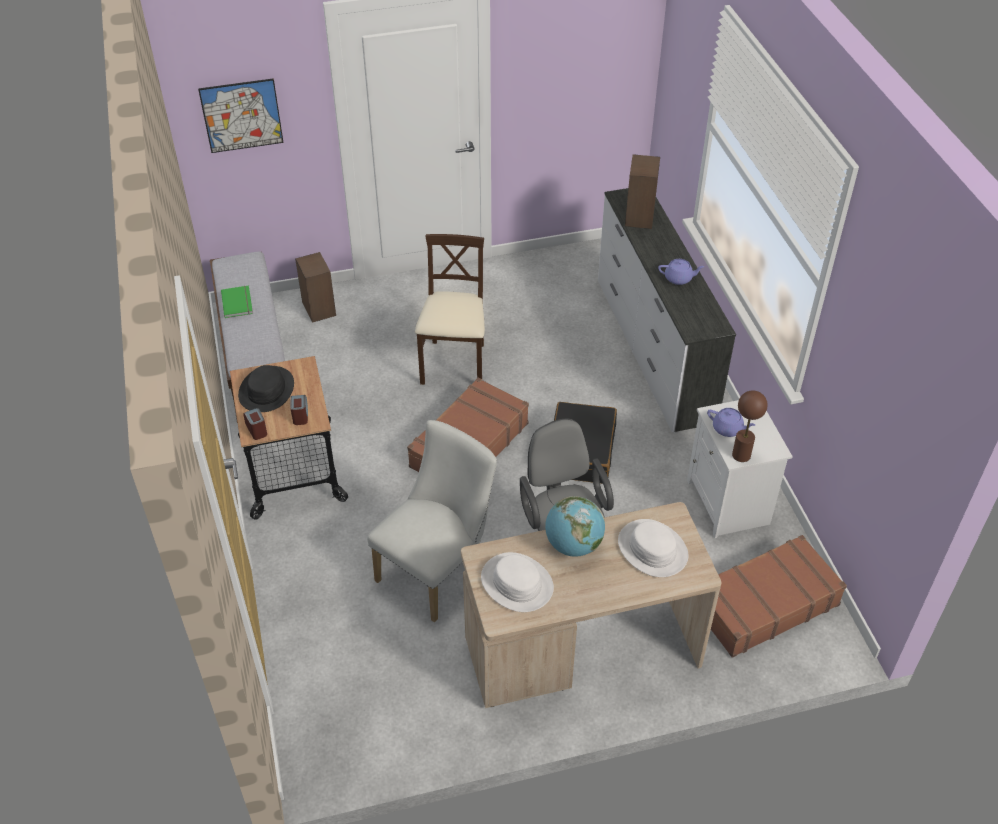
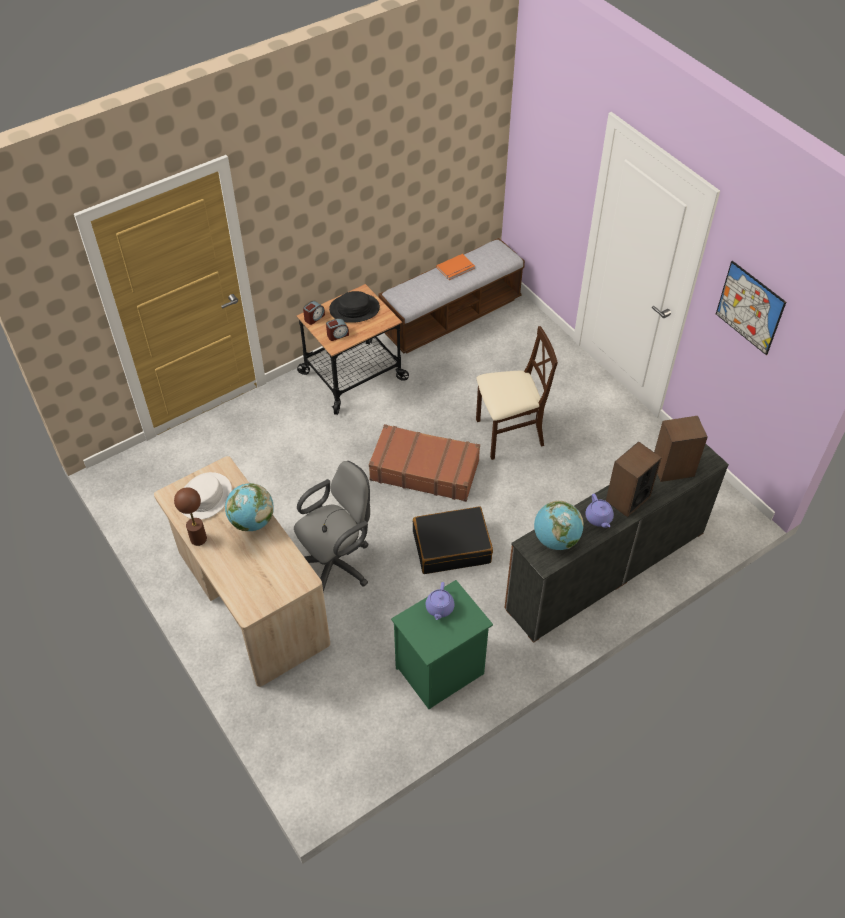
camera: 70 degrees right, 5 degrees up
(238, 303) = (456, 268): green book -> orange book
(241, 115) = (544, 154): picture -> picture (750, 307)
(318, 309) = (526, 331): speaker -> speaker (627, 498)
(437, 569) = (294, 489): white chair -> none
(652, 549) = (264, 573): white hat -> none
(653, 349) = (605, 569): white dresser -> brown dresser
(693, 312) = (556, 539): none -> globe
(730, 503) = (440, 672): white nightstand -> green nightstand
(741, 455) = (411, 624): brown table lamp -> brown table lamp (198, 539)
(764, 604) = (337, 721): brown suitcase -> none

